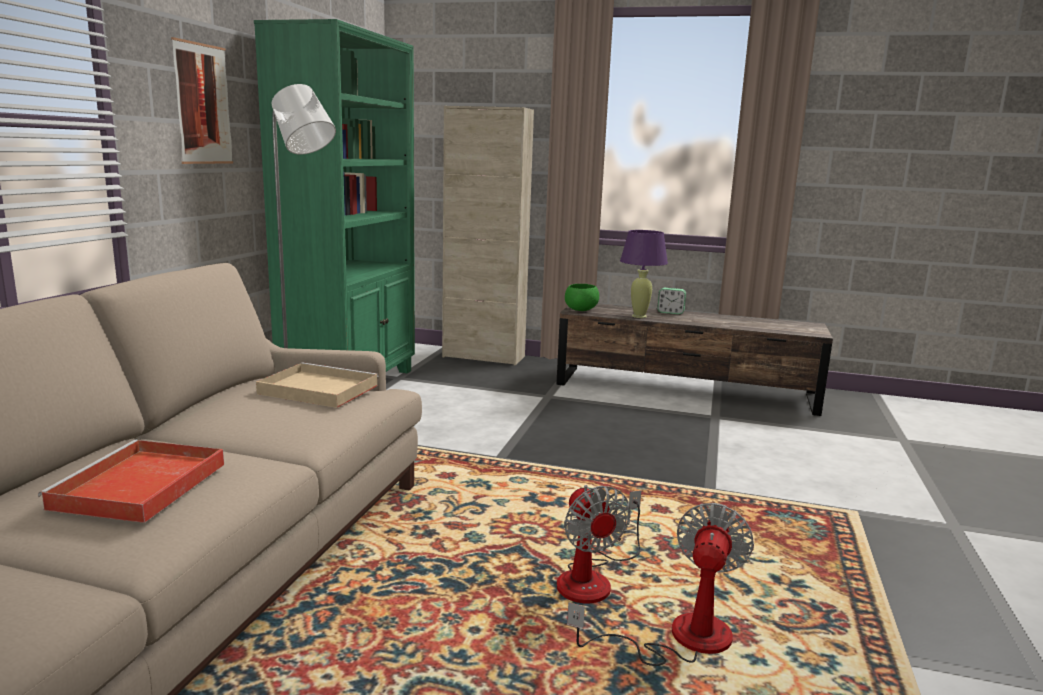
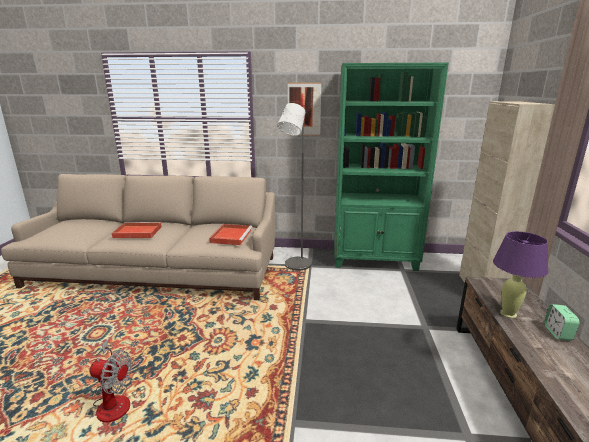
camera: 80 degrees right, 5 degrees up
(316, 389) = (231, 236): beige tray -> red tray
(580, 309) = (489, 284): green bowl -> none
(593, 578) = (171, 367): fan -> none

